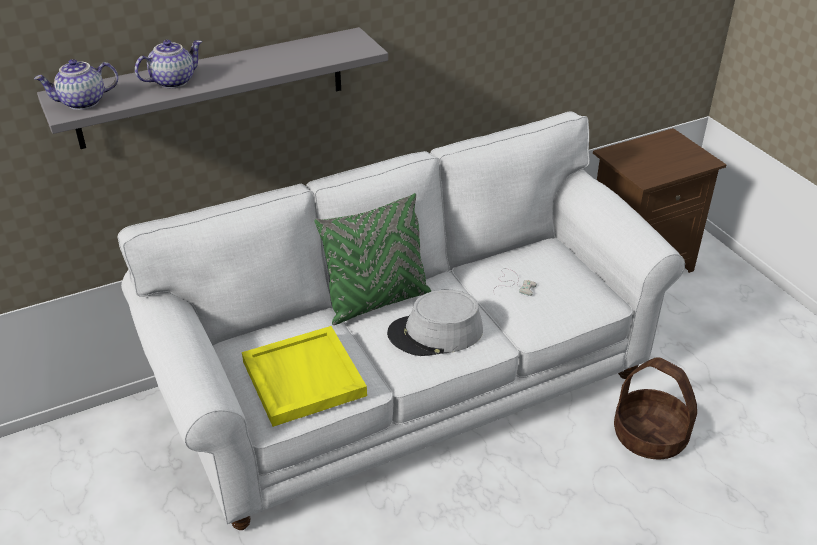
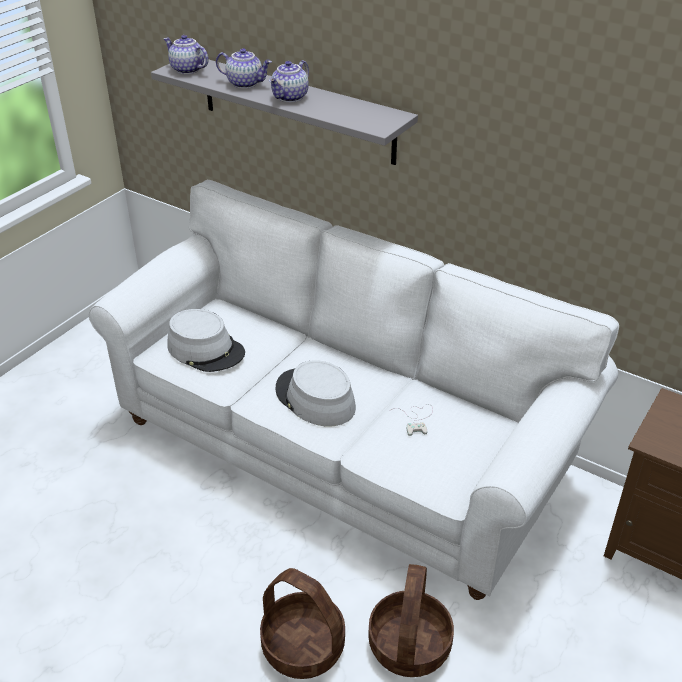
camera: 60 degrees right, 0 degrees up
(243, 68) = (290, 97): none -> teapot
(302, 378) = (206, 349): yellow tray -> grey hat
(376, 301) = (328, 352): green pillow -> none
(618, 503) = (304, 646): none -> basket

